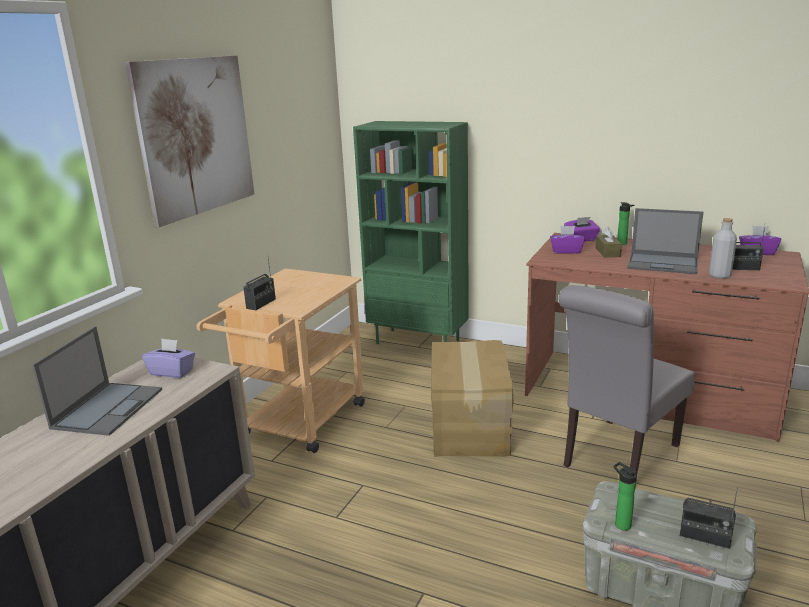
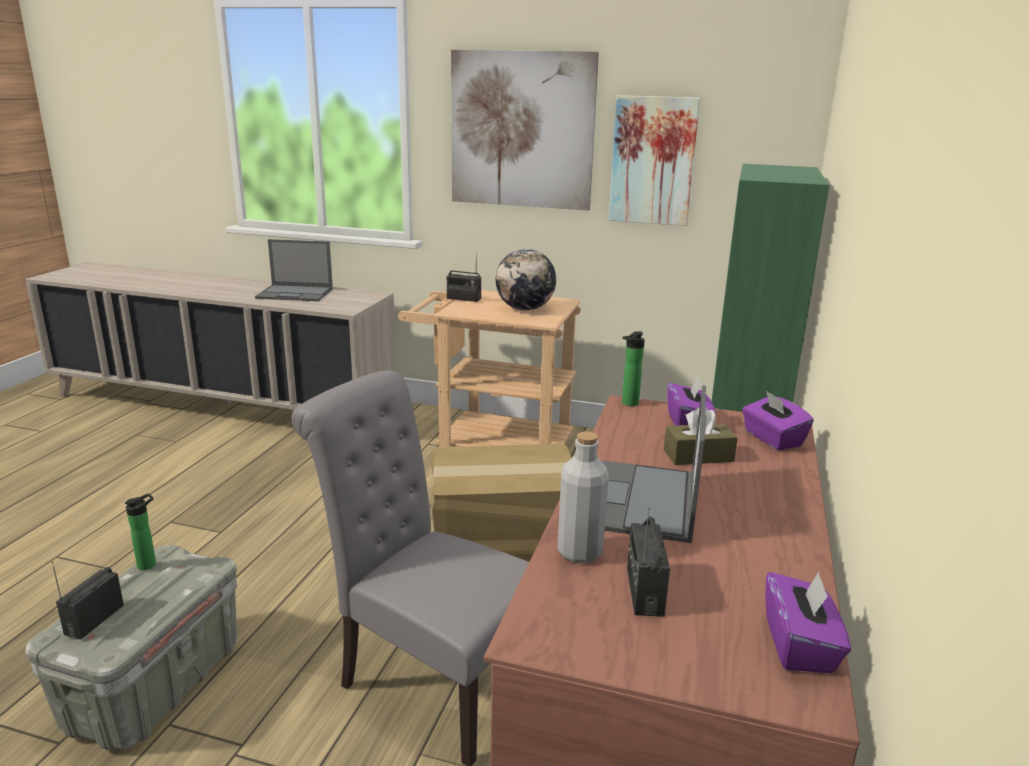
camera: 80 degrees right, 0 degrees up
(172, 372) = (349, 300): purple tissue box -> none
(276, 141) = (653, 161): none -> picture
(306, 284) = (525, 309): none -> globe
(623, 244) = (768, 475): bottle -> bottle (628, 404)

